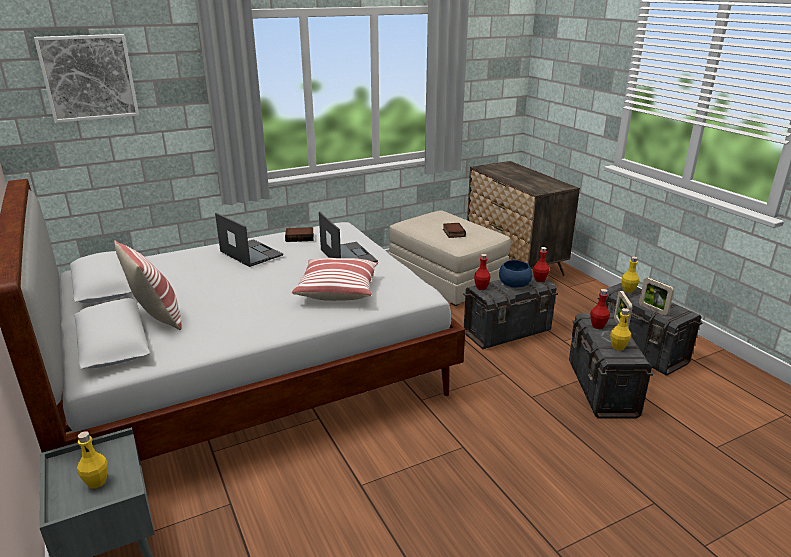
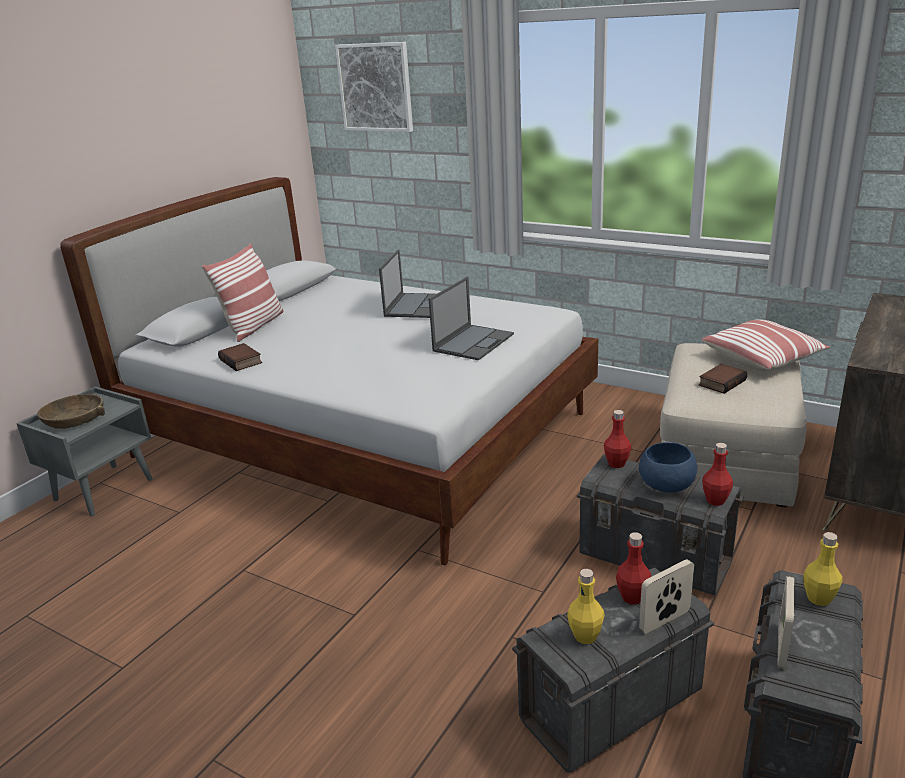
camera: 60 degrees right, 0 degrees up
(97, 482) = (75, 419): yellow bottle -> brown bowl
(300, 237) = (486, 308): book -> book (242, 361)
(337, 290) = (381, 367): pillow -> pillow (762, 359)

